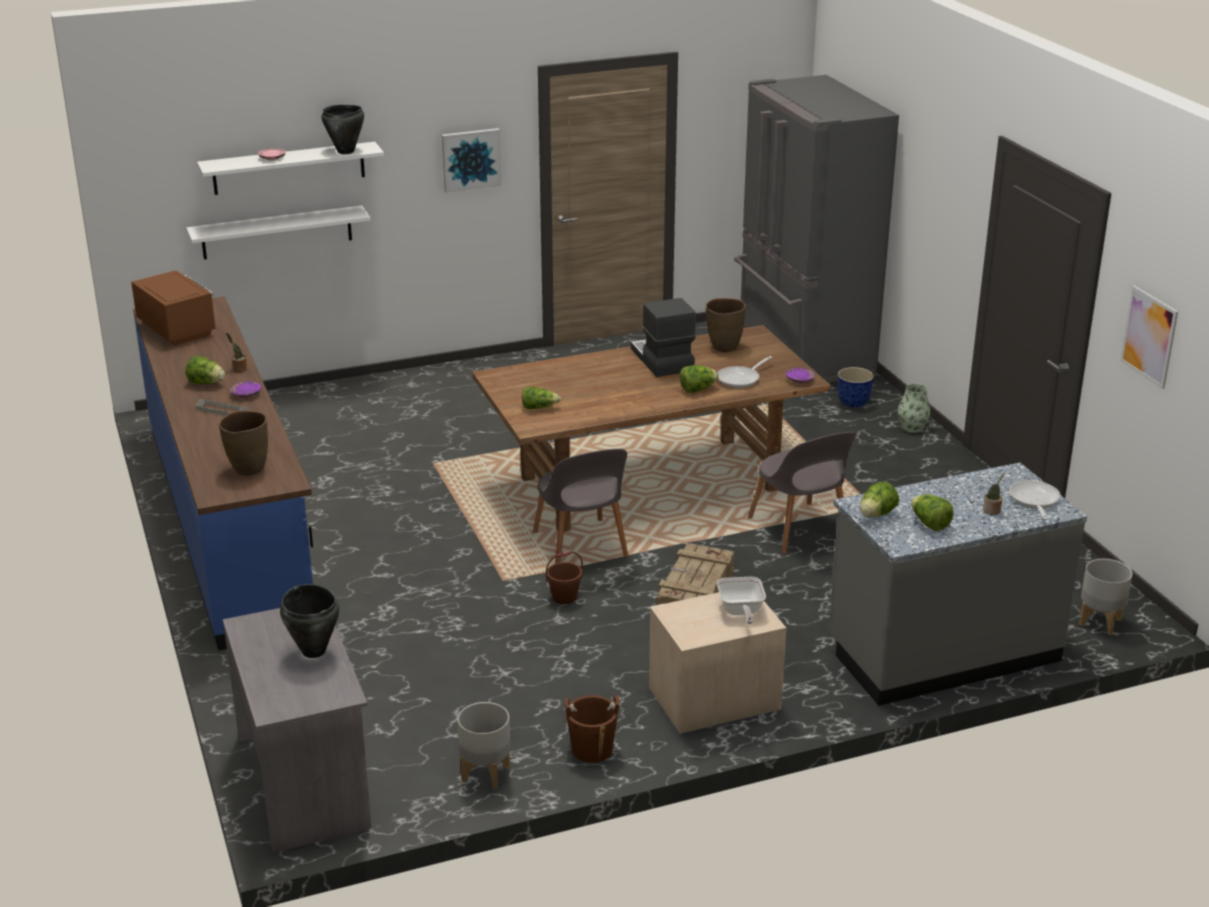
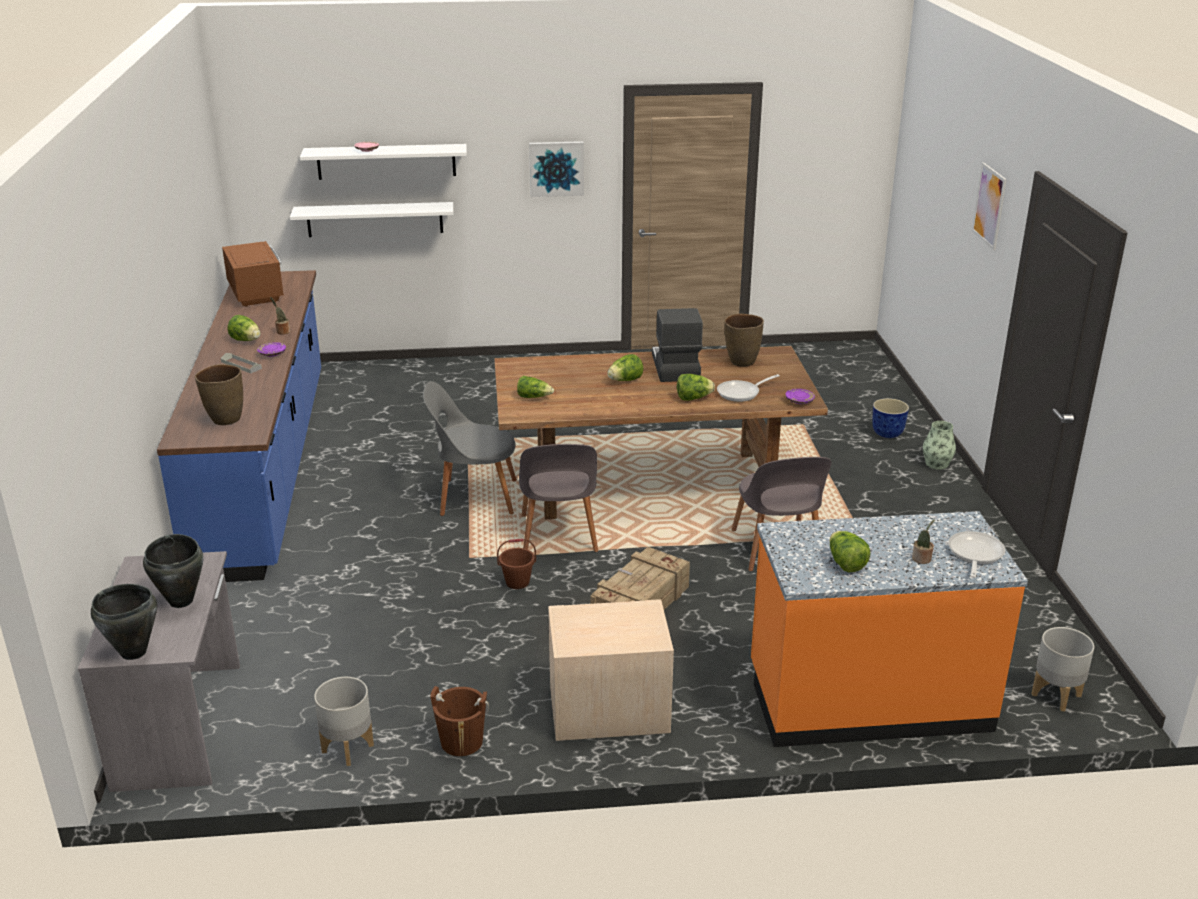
camera: 15 degrees right, 0 degrees up
(346, 151) = (434, 149): black cooking pot -> black cooking pot (133, 652)
(473, 520) = (474, 497): none -> grey chair
(740, 612) = (635, 626): frying pan -> none
(801, 354) = (857, 382): grey fridge -> none
(876, 515) = (793, 545): lettuce -> lettuce (625, 380)
(942, 652) = (868, 699): grey counter -> orange counter
(1149, 336) = (1147, 392): picture -> picture (989, 206)

